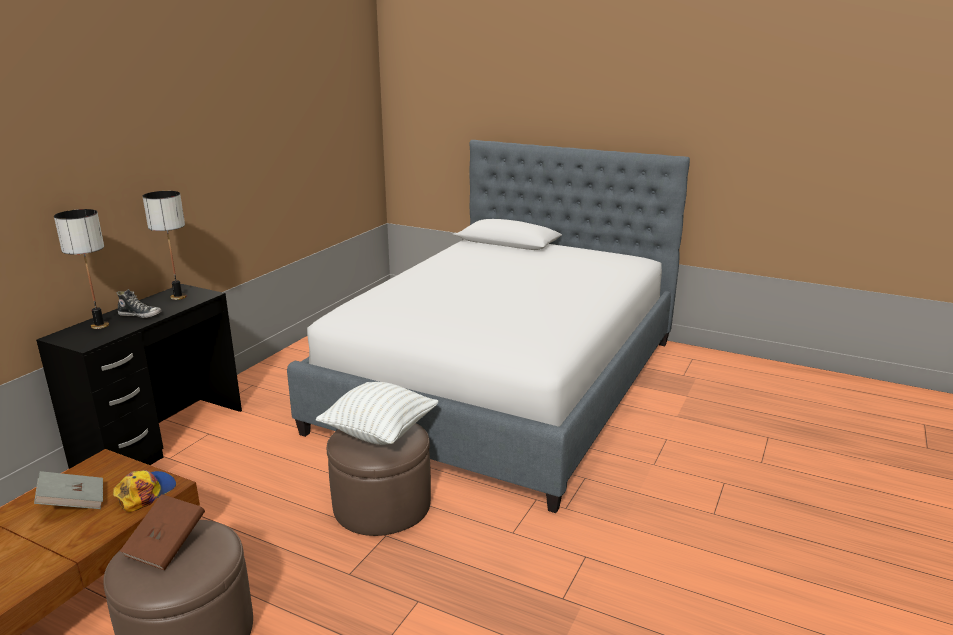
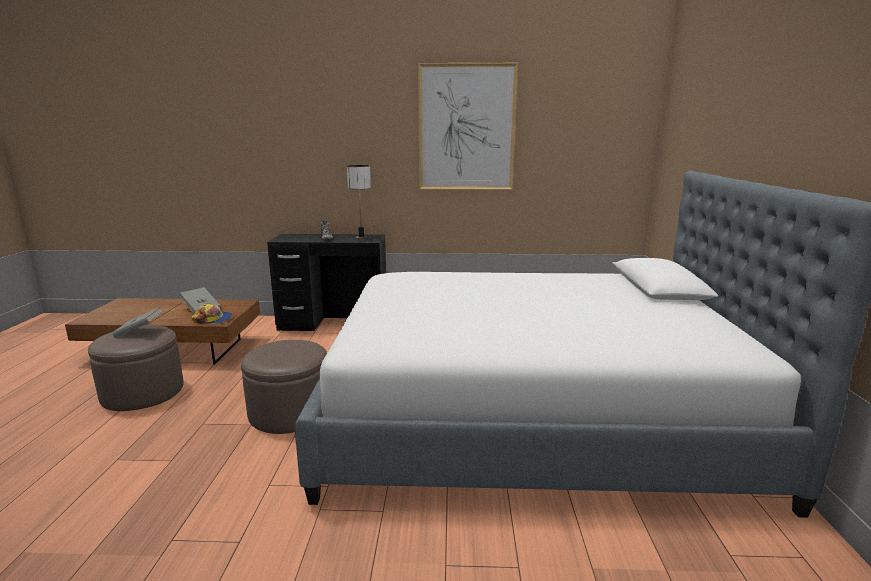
camera: 65 degrees right, 5 degrees down
(100, 325) = (305, 236): table lamp -> none
(166, 546) = (140, 332): brown book -> grey book
(243, 118) = (466, 128): none -> picture
(380, 432) = (288, 351): white pillow -> none

